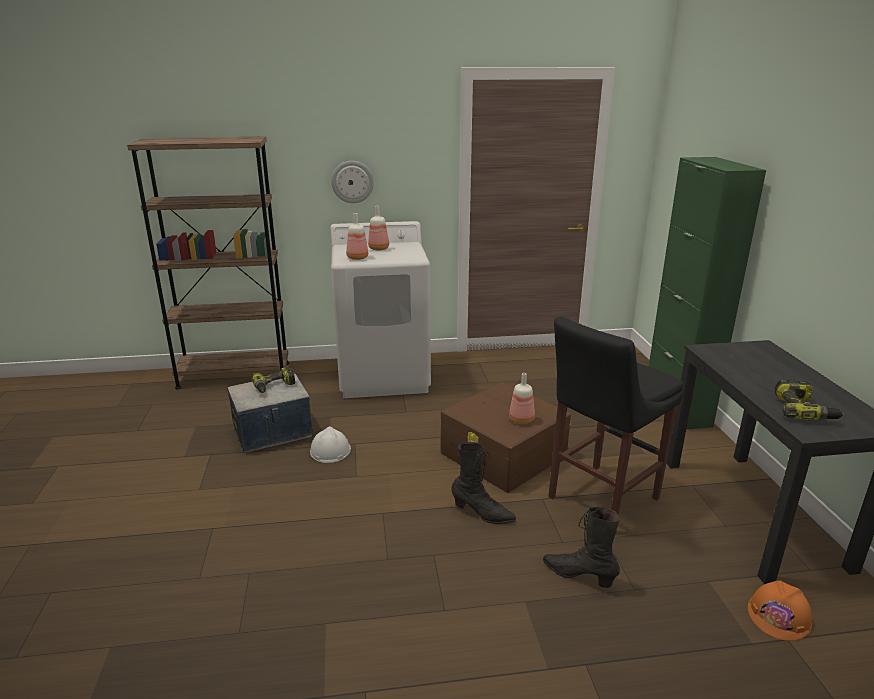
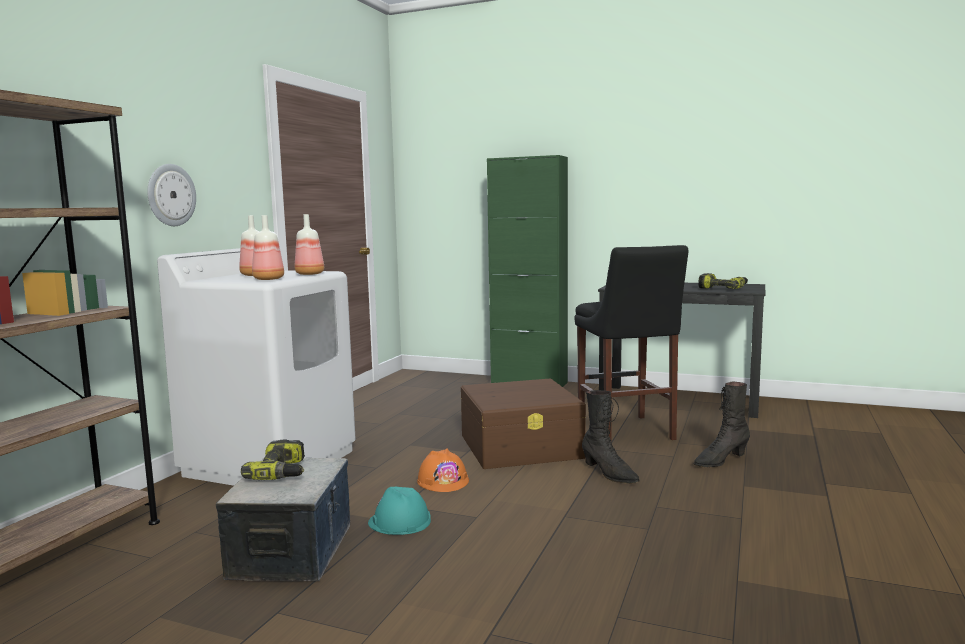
camera: 60 degrees left, 15 degrees down
(330, 450) = (399, 522): white hard hat -> turquoise hard hat
(482, 514) = (609, 474): black boot -> black boot turned 90 degrees clockwise
(522, 419) = (543, 391): bottle -> bottle (309, 274)
(779, 616) = (790, 423): orange hard hat -> orange hard hat (443, 481)

